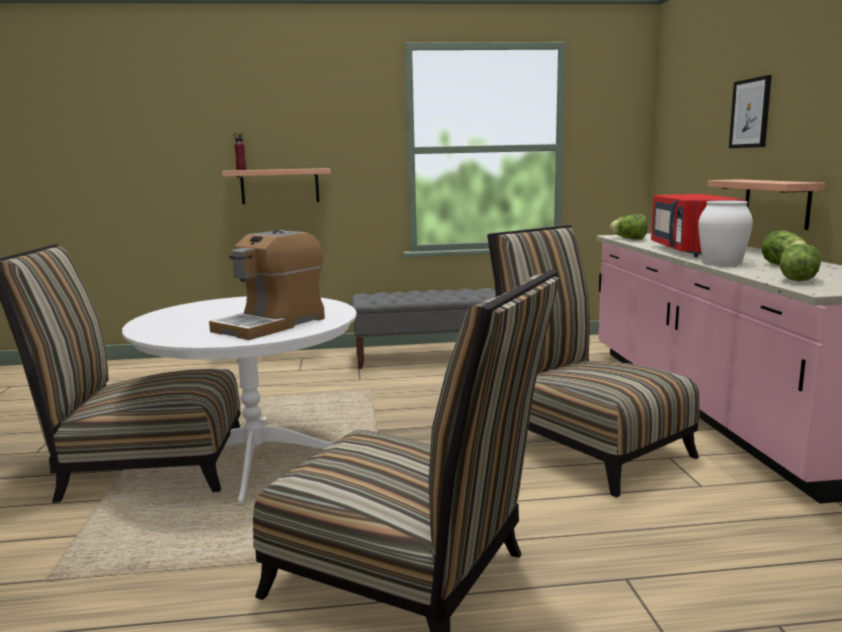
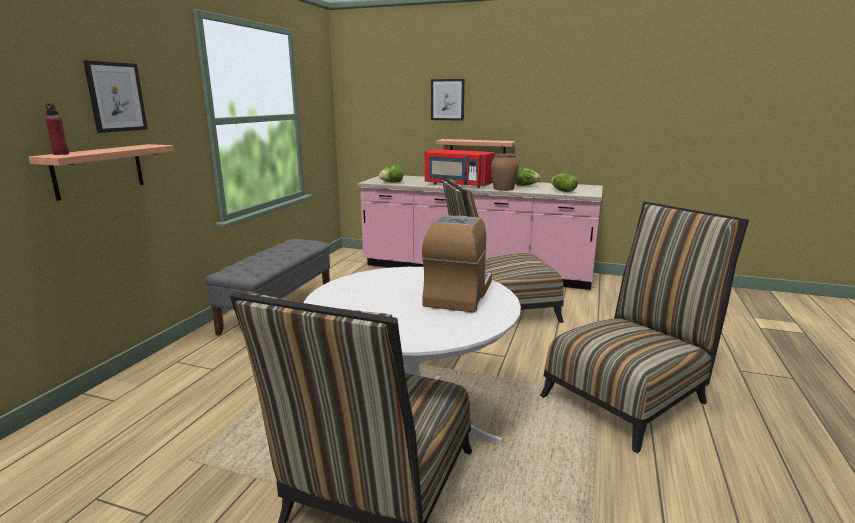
camera: 65 degrees left, 5 degrees up
(271, 324) = (458, 294): coffee machine -> coffee machine turned 135 degrees counterclockwise
(304, 128) = (116, 97): none -> picture
(721, 262) = (503, 188): white vase -> brown vase

